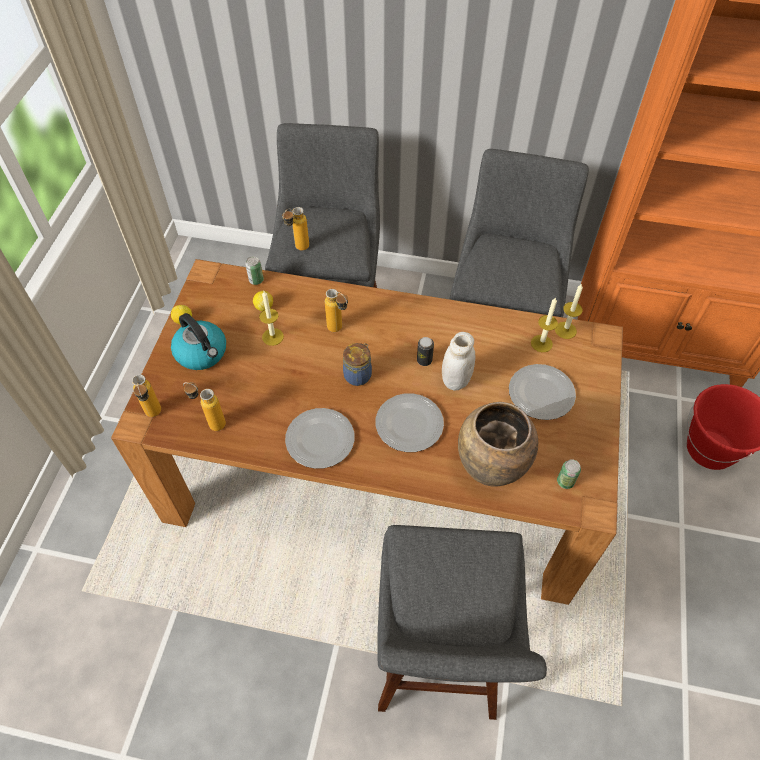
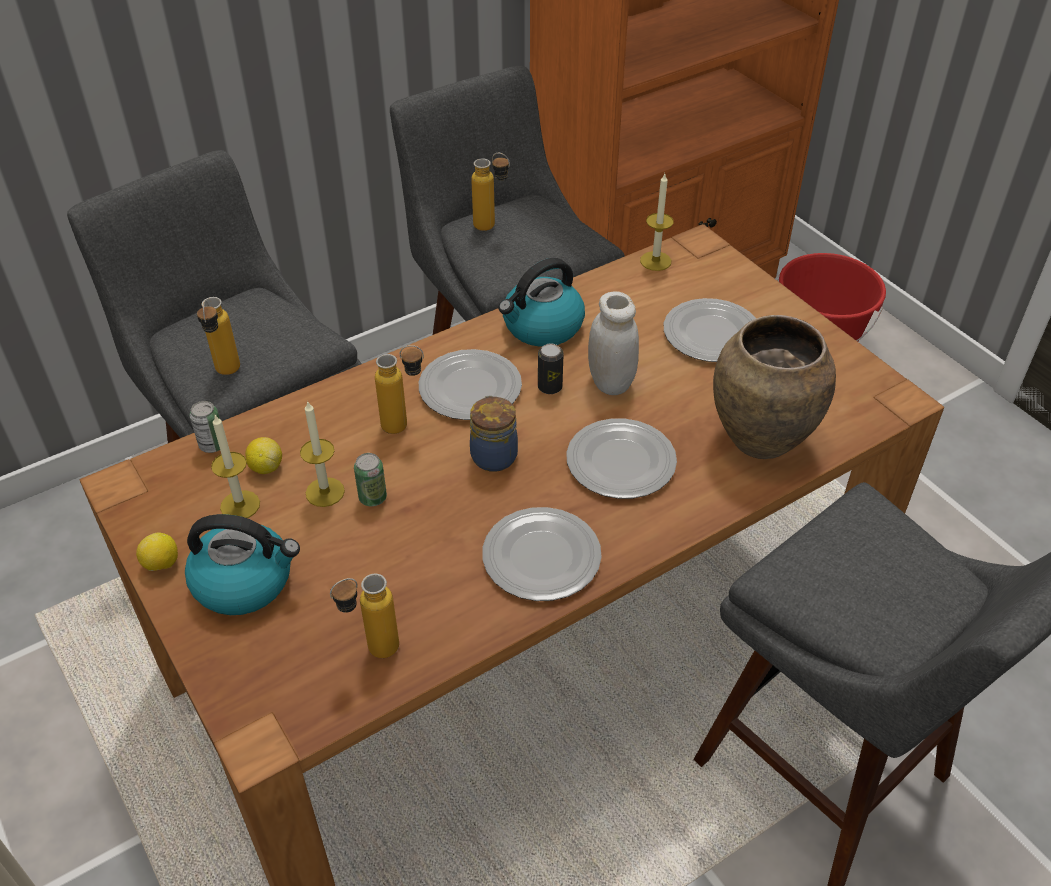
camera: 45 degrees left, 10 degrees down
(154, 416) = (275, 710): bottle -> bottle (492, 227)
(388, 333) = (471, 388): none -> plate
(459, 325) = (542, 327): none -> kettle
(541, 343) = (649, 288): candle -> candle (240, 505)
(565, 481) = (842, 396): can -> can (372, 498)

